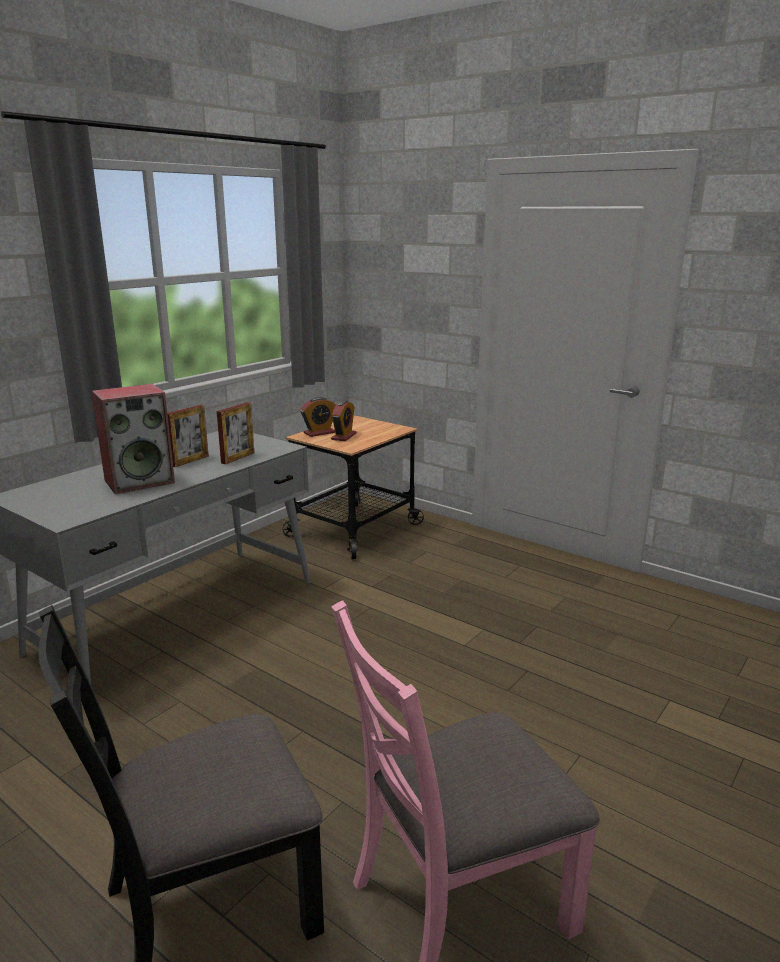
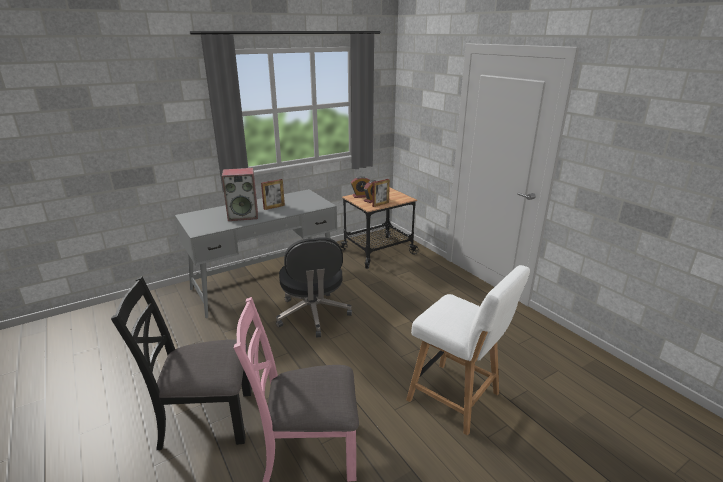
camera: 20 degrees right, 5 degrees up
(238, 458) = (297, 208): picture frame -> picture frame (380, 204)
(307, 653) = (313, 315): none -> black office chair
(643, 737) = (457, 399): none -> white chair

